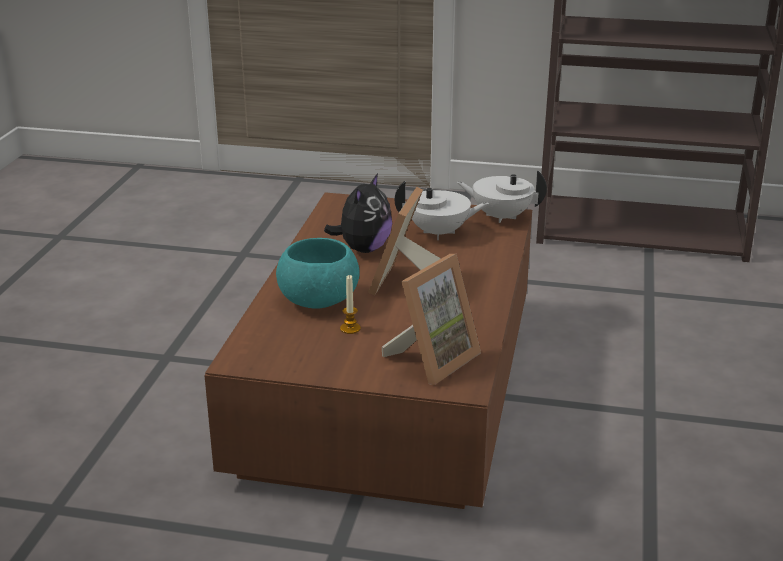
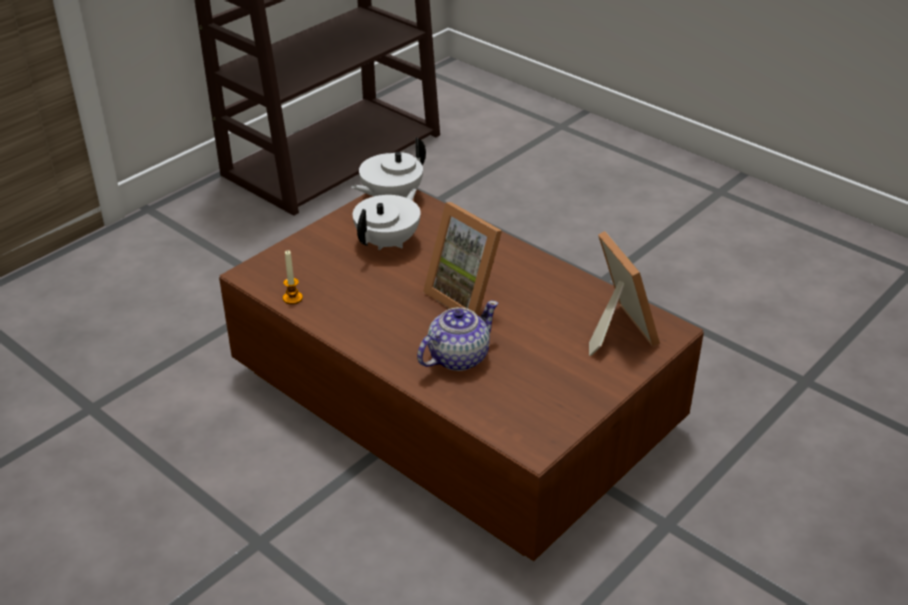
camera: 60 degrees left, 10 degrees up
(319, 300) = (457, 357): turquoise bowl -> teapot
(350, 328) = (527, 357): candle -> candle (292, 298)
(363, 249) = (377, 295): plush toy -> none

